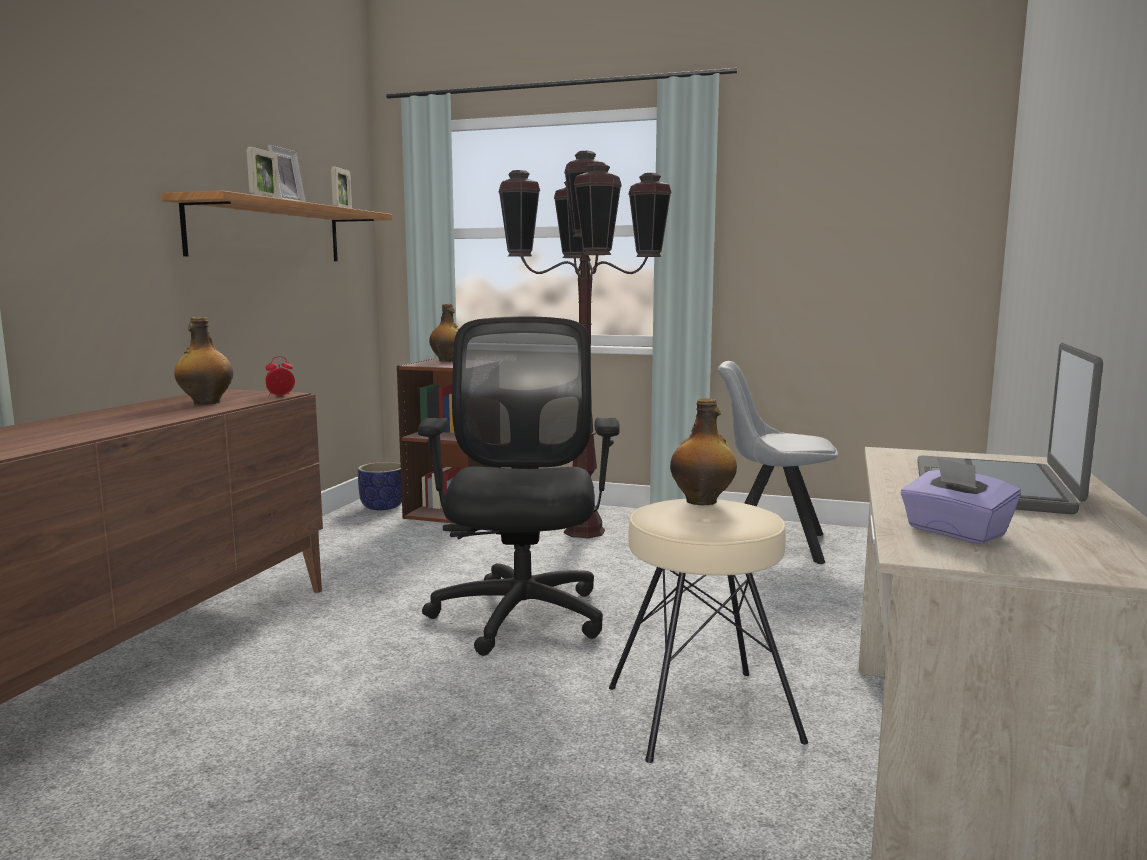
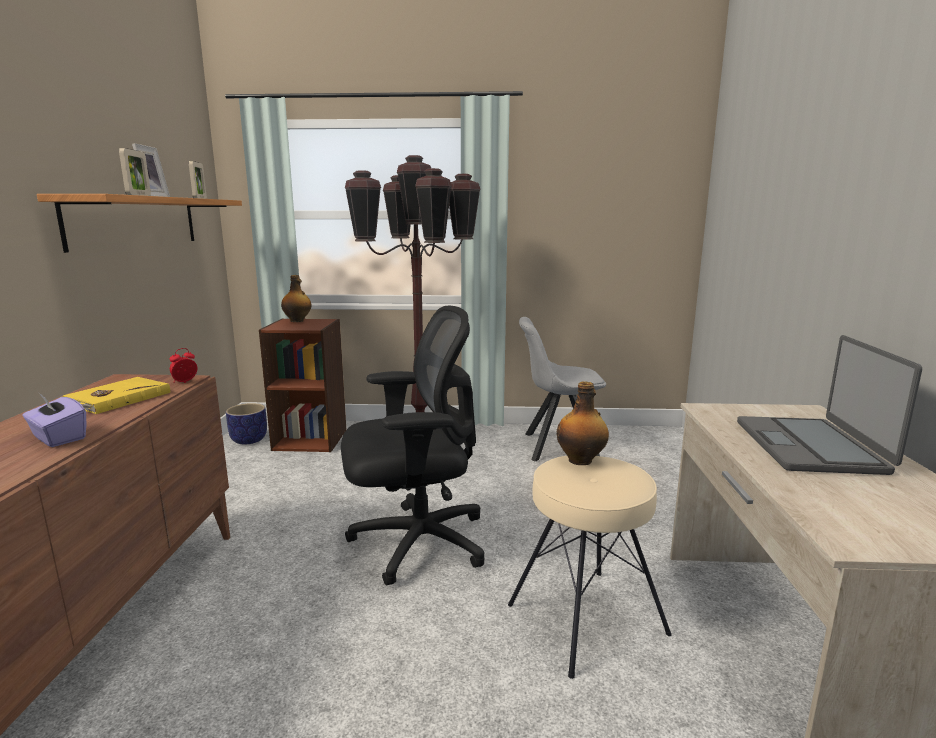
camera: 15 degrees left, 5 degrees up
(206, 403) = (117, 398): bottle -> yellow book
(522, 620) = (411, 545): black office chair -> black office chair turned 90 degrees clockwise
(954, 532) = (843, 509): purple tissue box -> purple tissue box (58, 438)

